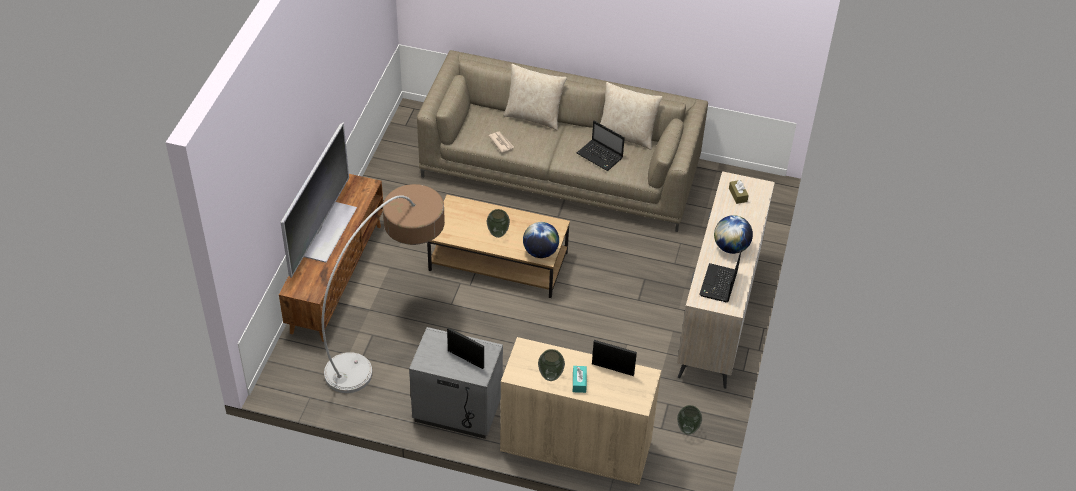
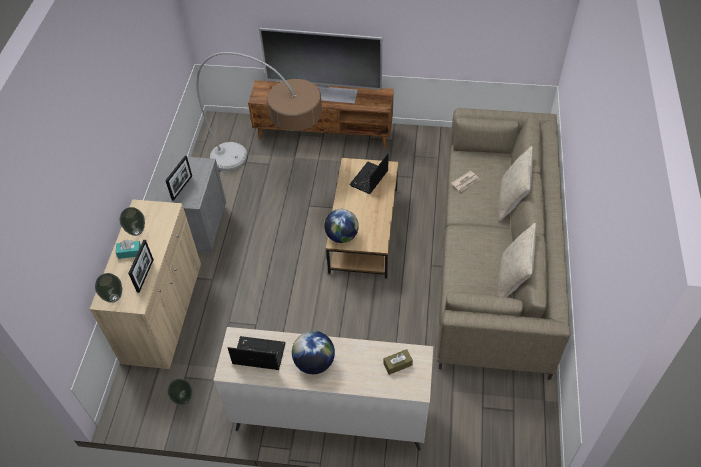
camera: 85 degrees right, 5 degrees up
(498, 234) = (357, 203): vase -> vase (113, 298)
(600, 156) = (472, 260): laptop -> laptop (369, 179)

